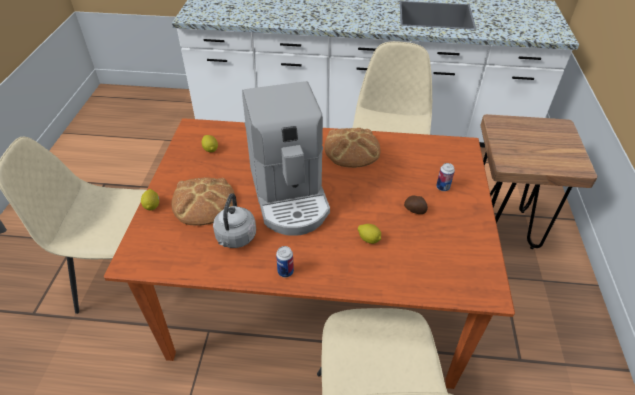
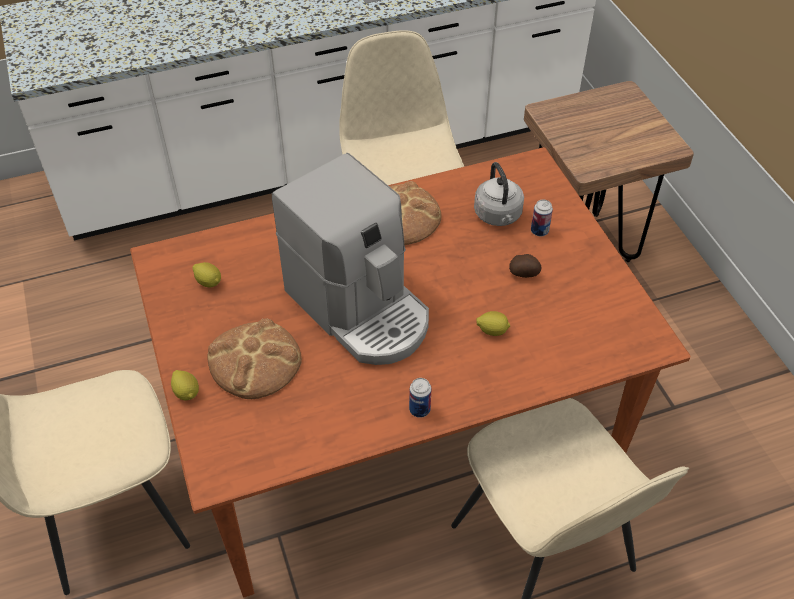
camera: 25 degrees left, 5 degrees up
(235, 238) = (330, 393): grey kettle -> grey kettle (498, 216)

